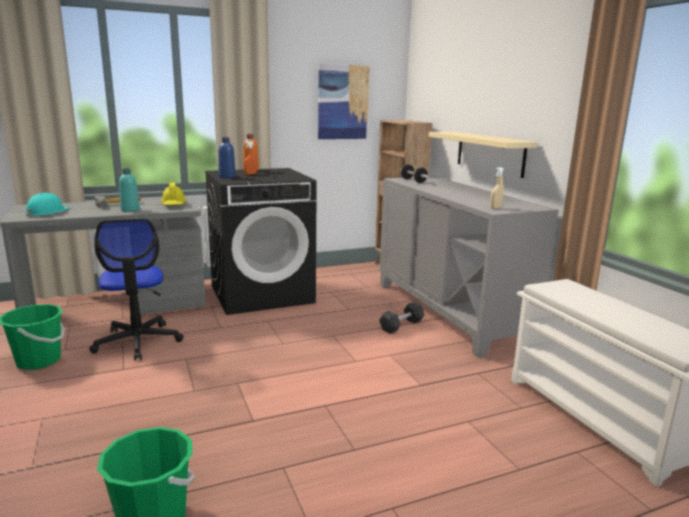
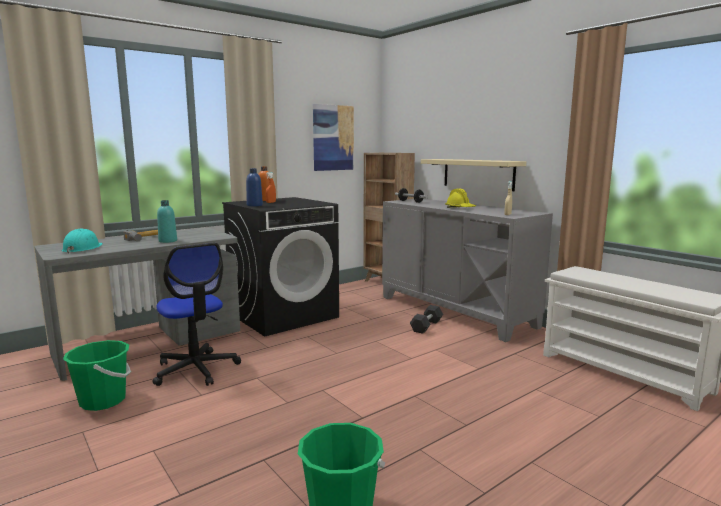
camera: 15 degrees left, 5 degrees down
(174, 205) = (205, 235): yellow hard hat -> yellow hard hat (460, 208)

